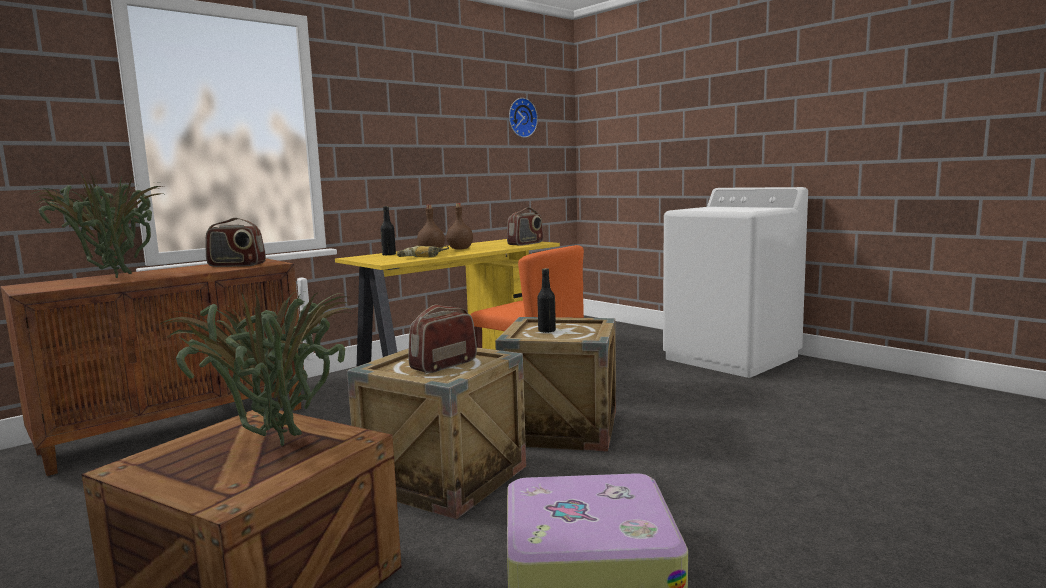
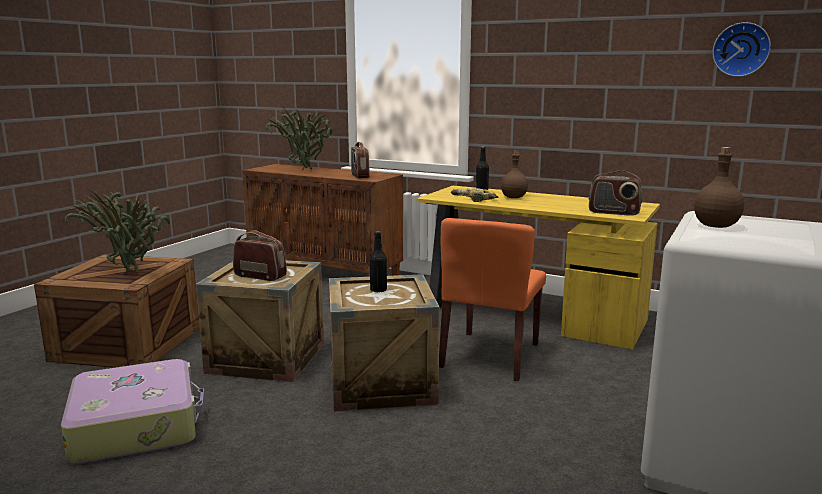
camera: 70 degrees right, 5 degrees up
(460, 249) = (542, 201): brown bottle -> brown bottle (715, 226)

